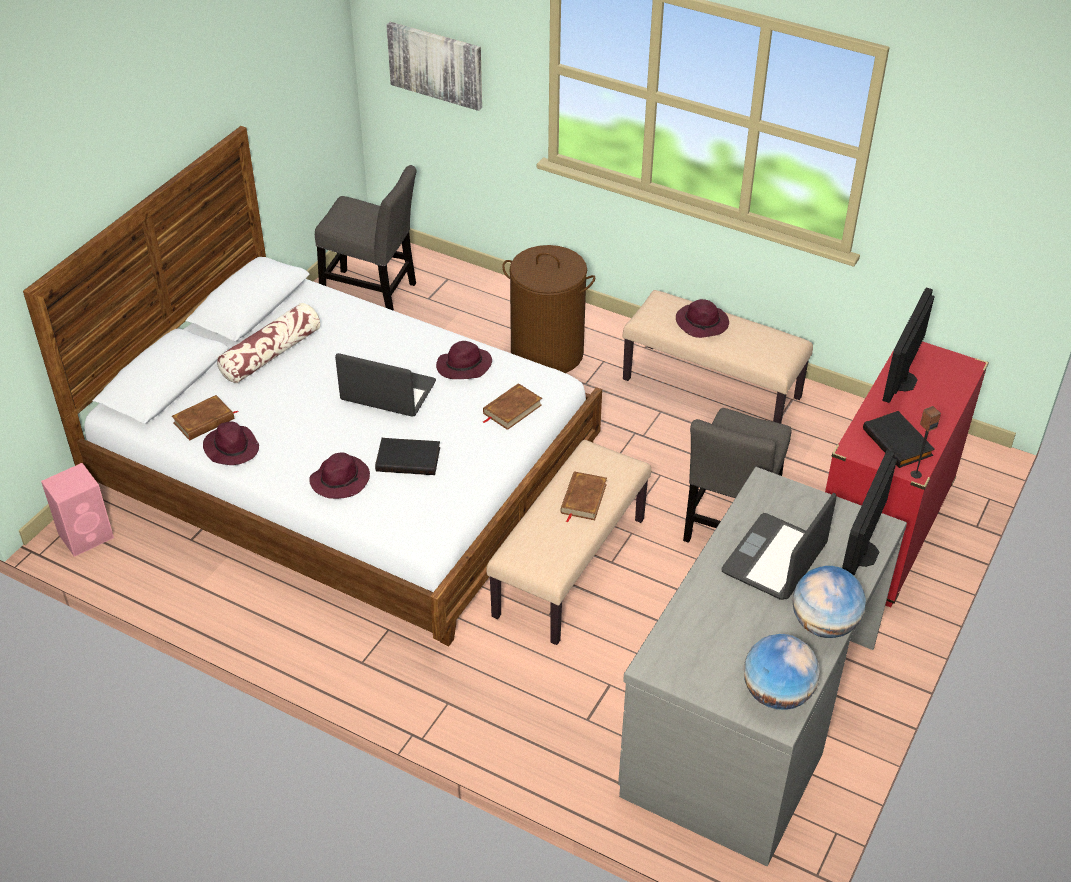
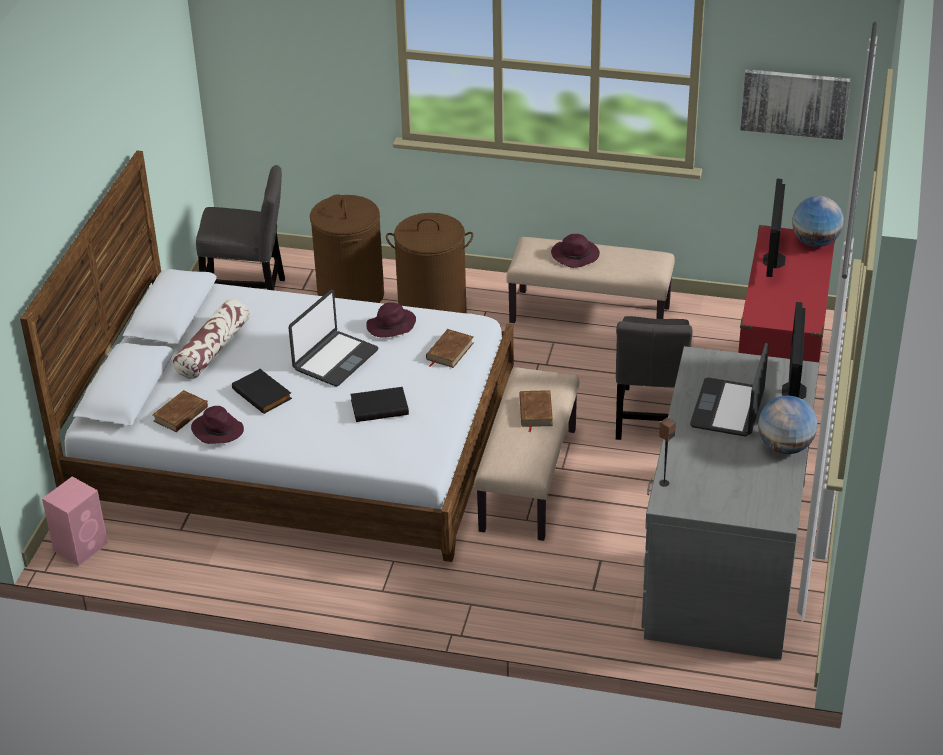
camera: 15 degrees left, 5 degrees down
(340, 479) = (328, 434): purple hat -> none
(388, 392) = (335, 359): laptop -> laptop turned 120 degrees clockwise
(436, 64) = (283, 70): picture -> picture (794, 103)
(473, 315) = (350, 295): none -> brown laundry basket
(776, 694) = (769, 501): globe -> globe (815, 242)
(899, 442) = (789, 306): black book -> black book (263, 394)
(915, 474) = (811, 326): speaker -> speaker (664, 483)

